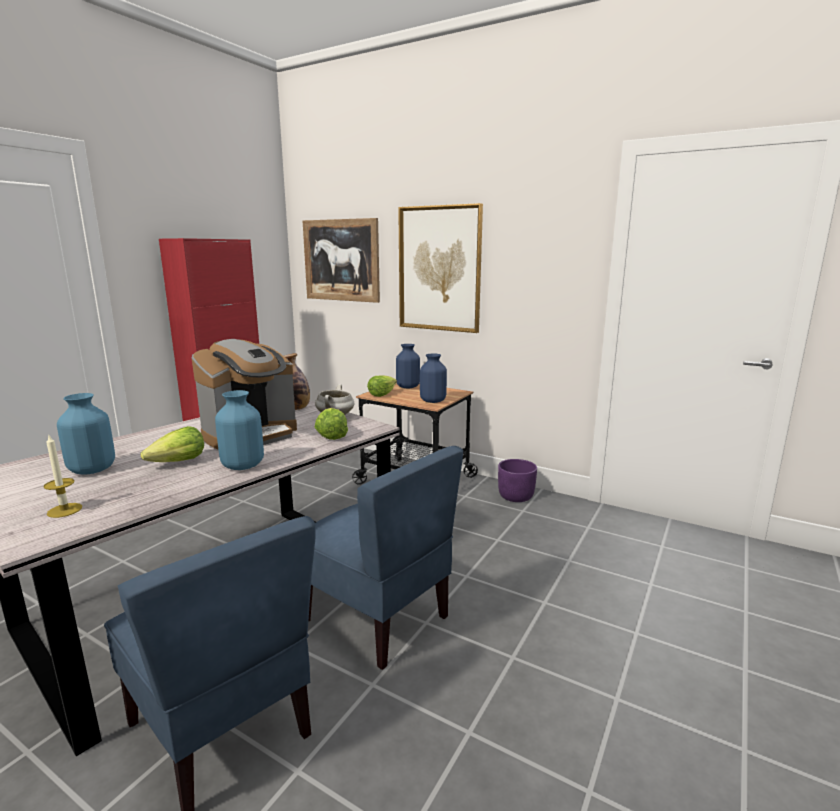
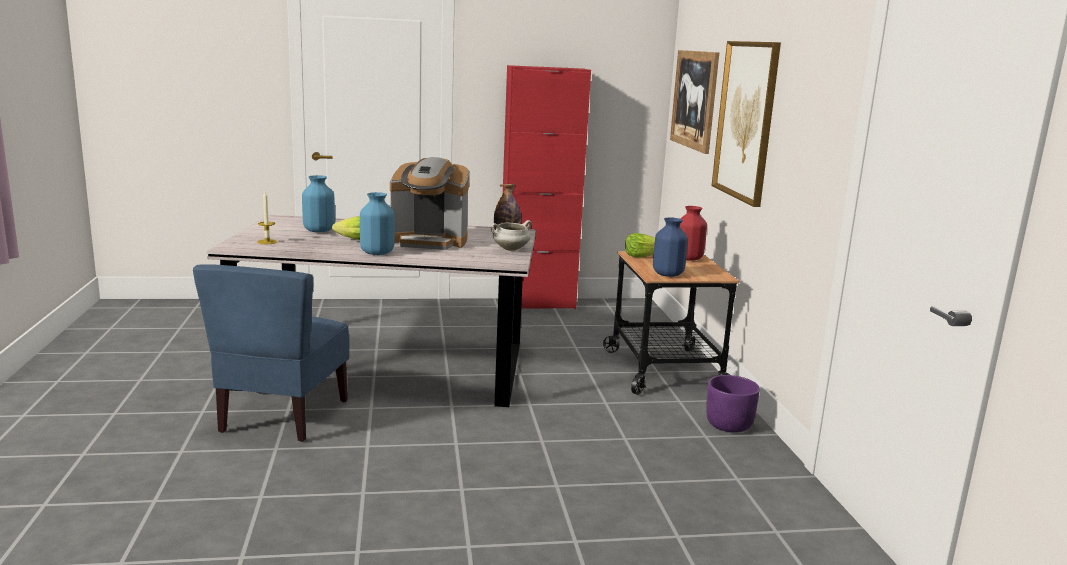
camera: 50 degrees right, 0 degrees up
(331, 435) = (470, 257): lettuce -> none
(378, 618) = (435, 424): blue chair -> none
(407, 387) = (688, 258): blue vase -> red vase

